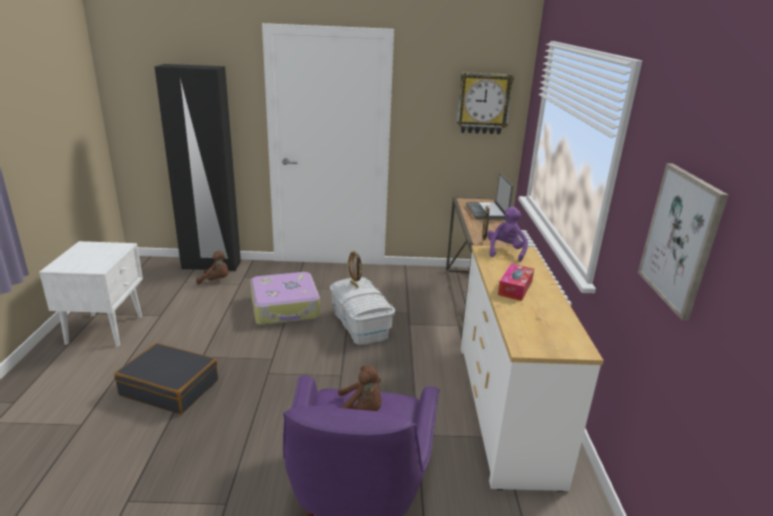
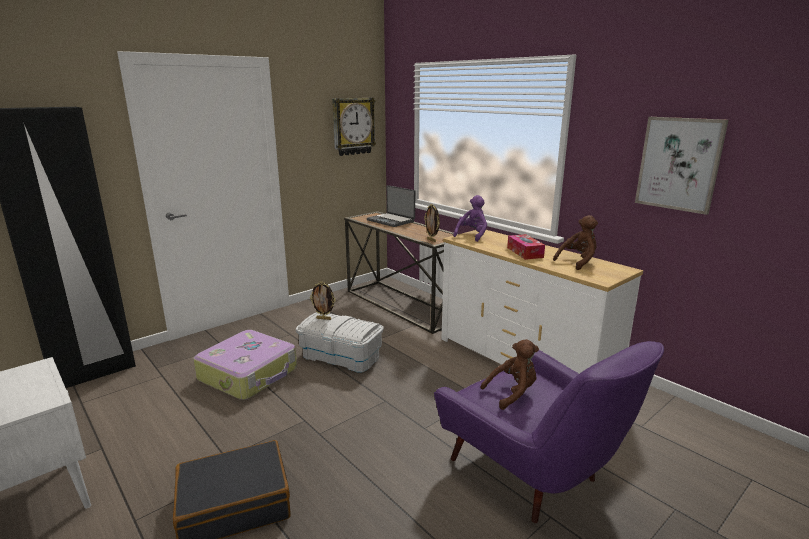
camera: 40 degrees left, 5 degrees down
(216, 280) = (124, 384): brown plush toy -> brown plush toy (578, 262)
(505, 252) = (472, 235): purple plush toy -> purple plush toy turned 60 degrees clockwise

